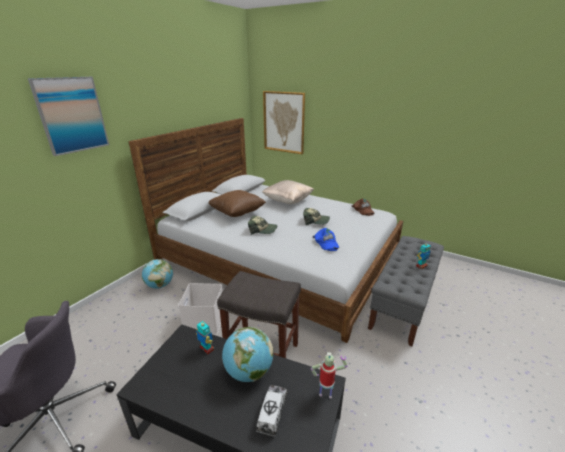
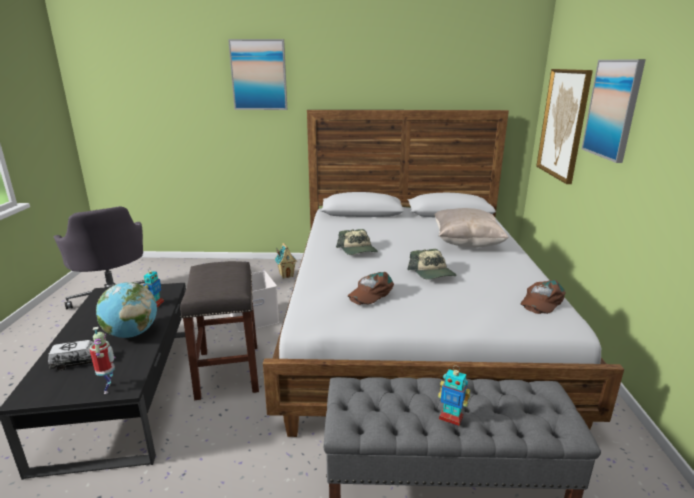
camera: 60 degrees right, 5 degrees down
(160, 285) = (286, 275): globe -> toy house
(237, 213) = (382, 228): brown pillow -> none
(326, 243) = (370, 293): blue cap -> brown cap
(330, 113) = (613, 109): none -> picture

